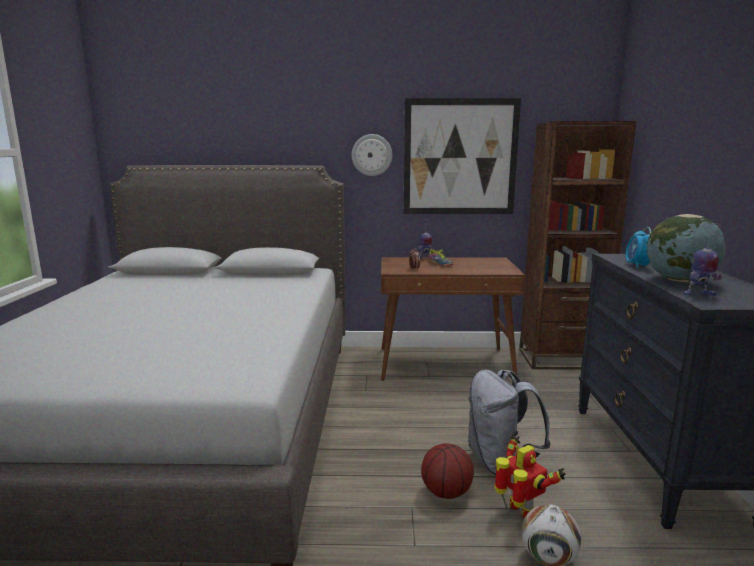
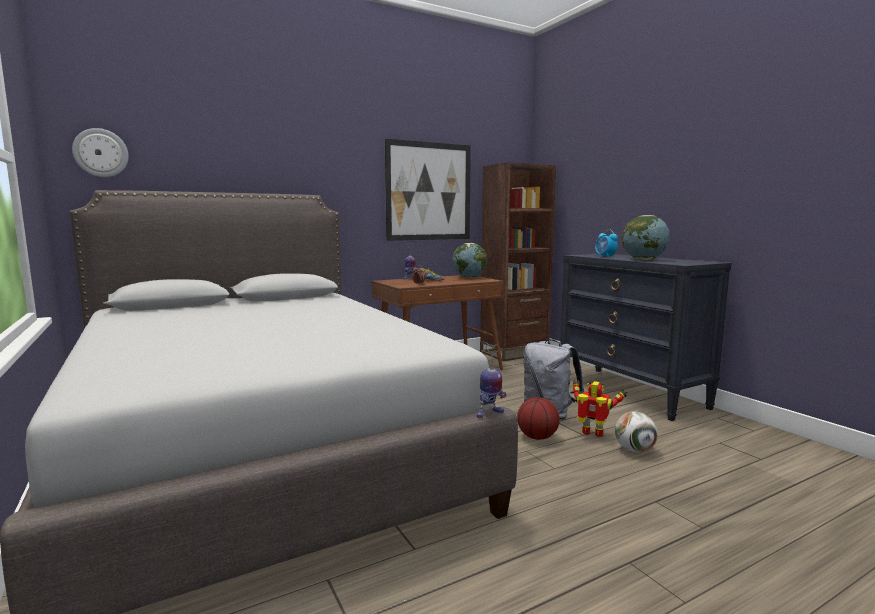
camera: 30 degrees left, 5 degrees down
(372, 155) = (358, 187): wall clock -> wall clock (101, 153)
(495, 263) = (469, 277): none -> globe
(698, 295) = (668, 262): toy robot -> toy robot (489, 414)

